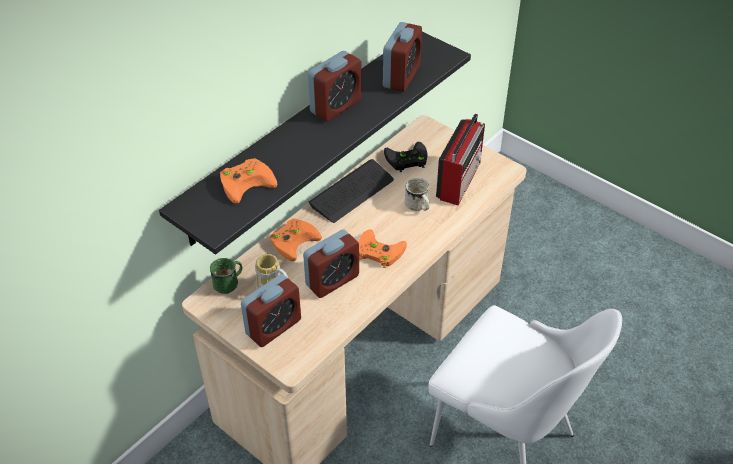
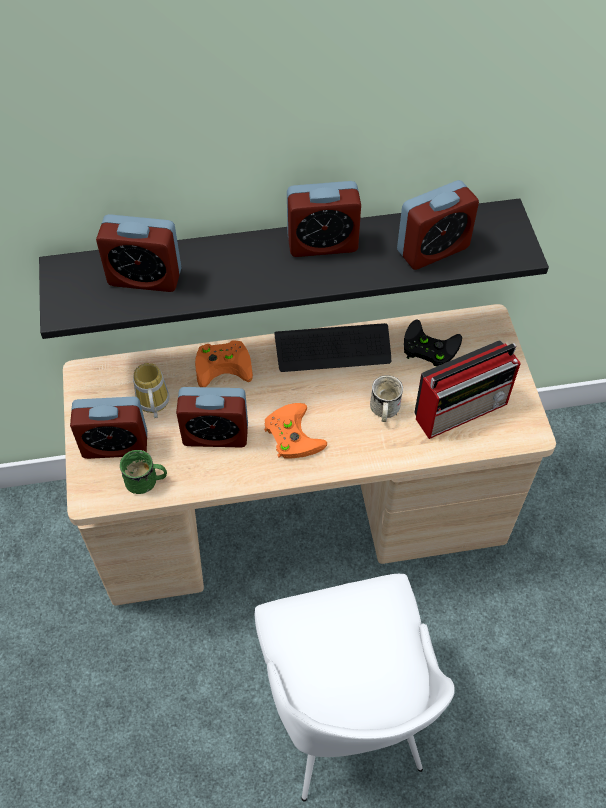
camera: 40 degrees right, 10 degrees up
(229, 283) = (123, 371): green mug -> green mug (146, 481)
(247, 181) = (145, 277): orange game controller -> alarm clock

